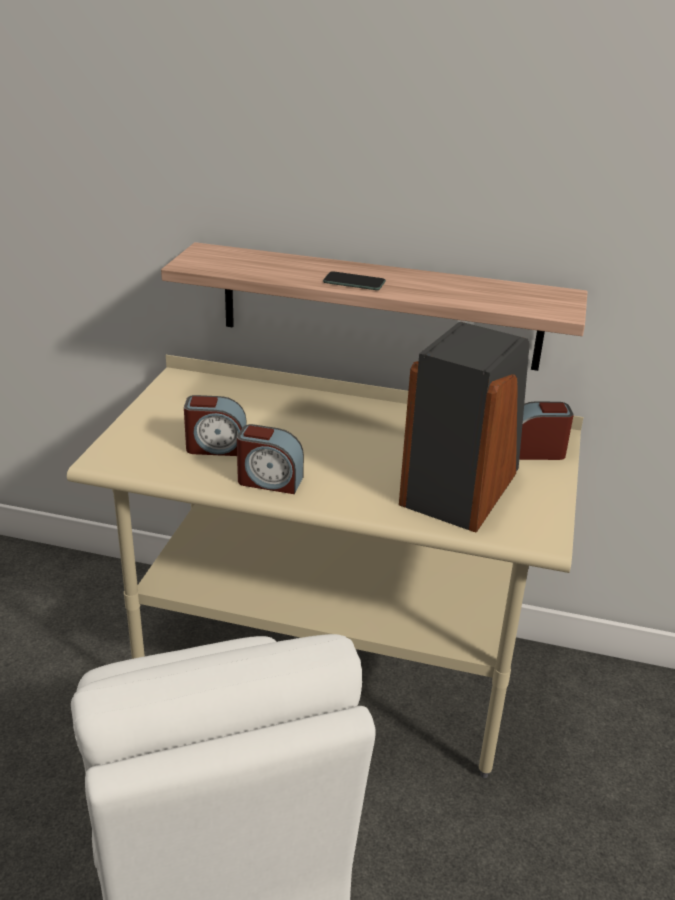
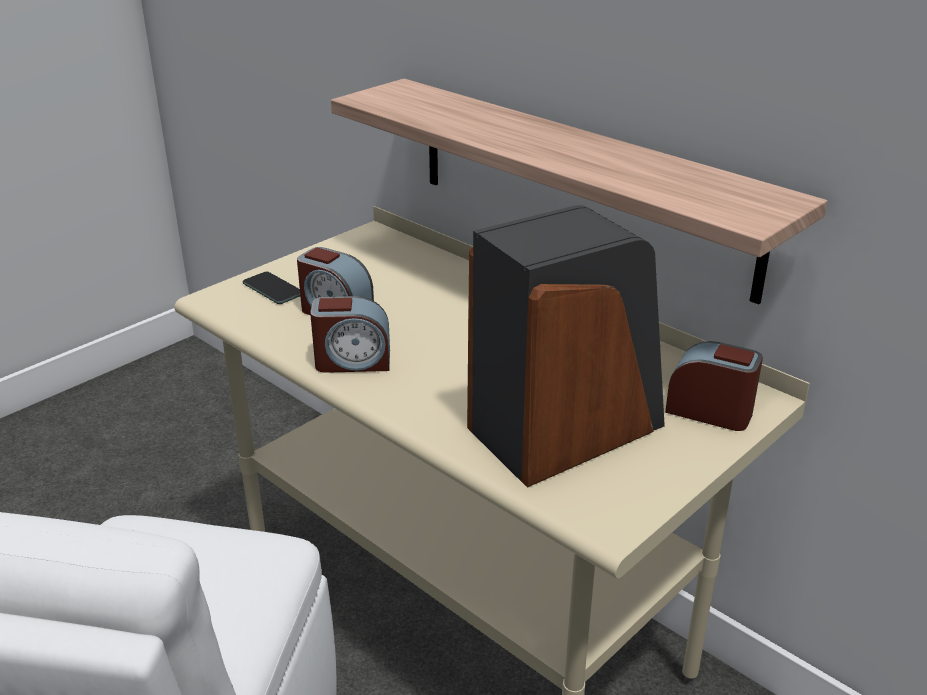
camera: 30 degrees right, 0 degrees up
(269, 481) = (352, 361): alarm clock -> alarm clock turned 45 degrees counterclockwise
(354, 282) = (520, 142): phone -> phone (273, 289)

